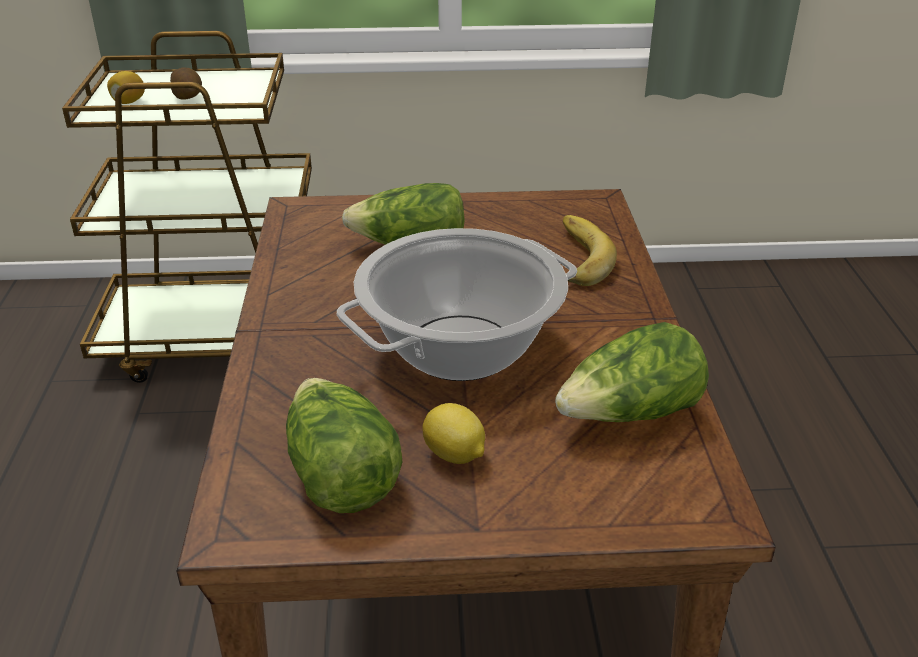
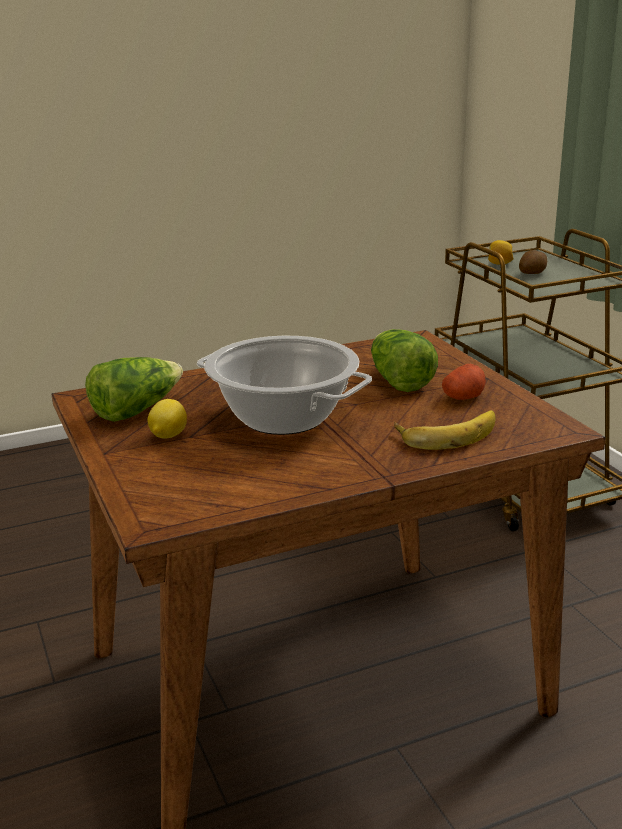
camera: 70 degrees right, 10 degrees down
(487, 226) = (463, 397): none -> potato
(630, 414) = (244, 482): lettuce -> none

